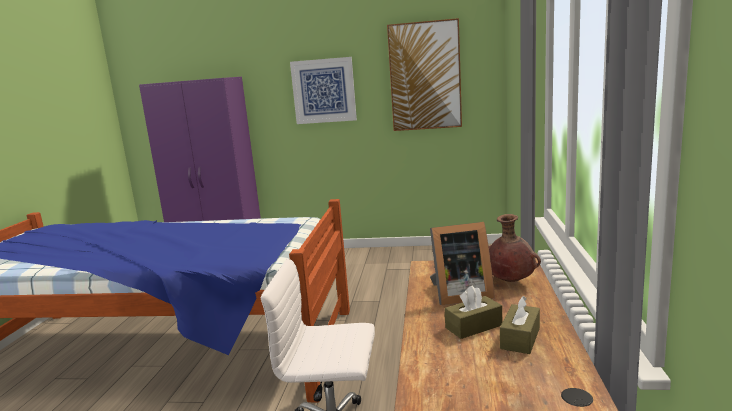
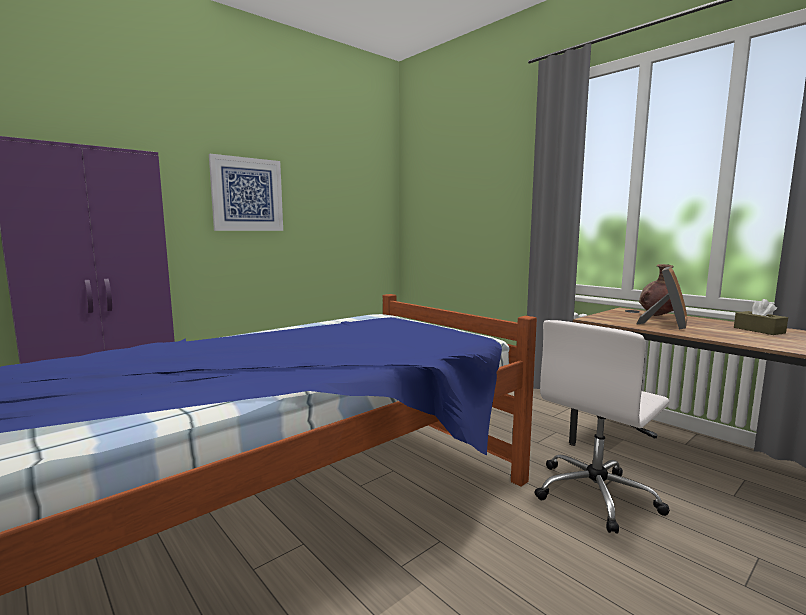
camera: 50 degrees left, 5 degrees down
(425, 76) = (344, 193): picture -> none
(473, 326) = (729, 332): brown tissue box -> none

